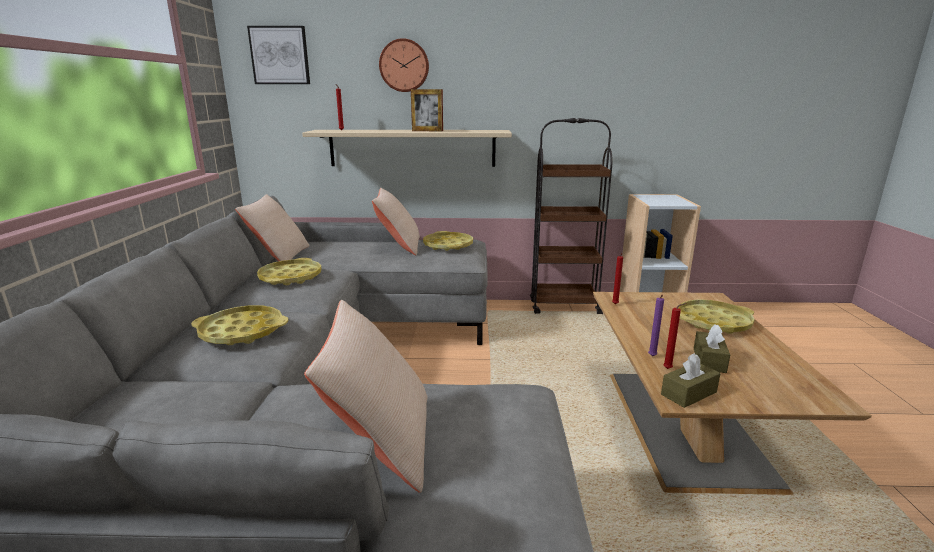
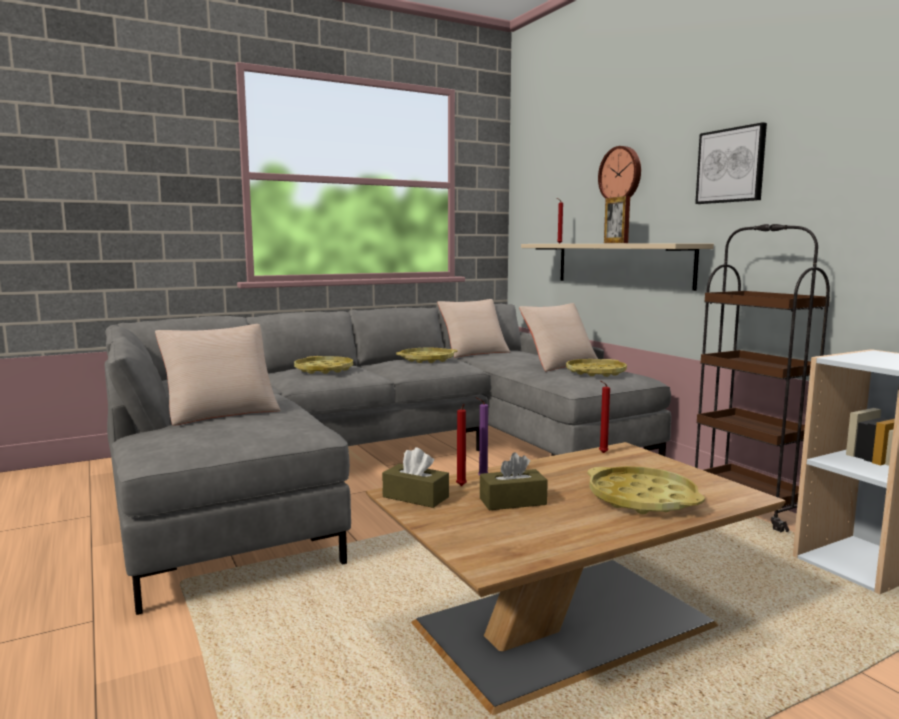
camera: 60 degrees right, 10 degrees down
(280, 55) = (539, 176): picture -> picture (731, 165)

